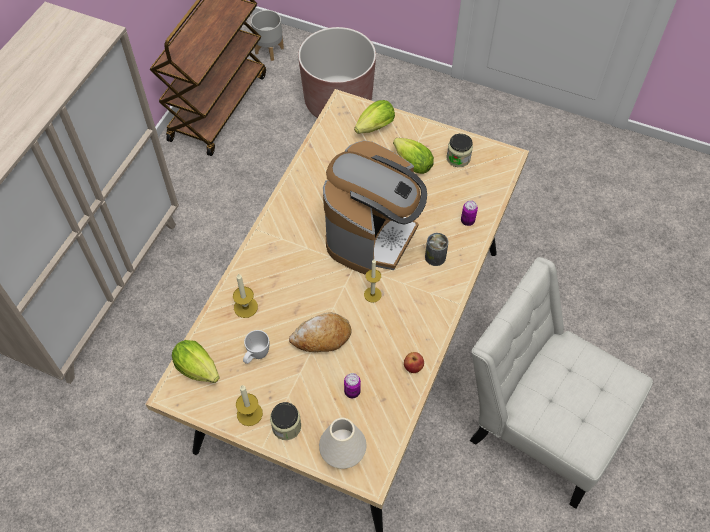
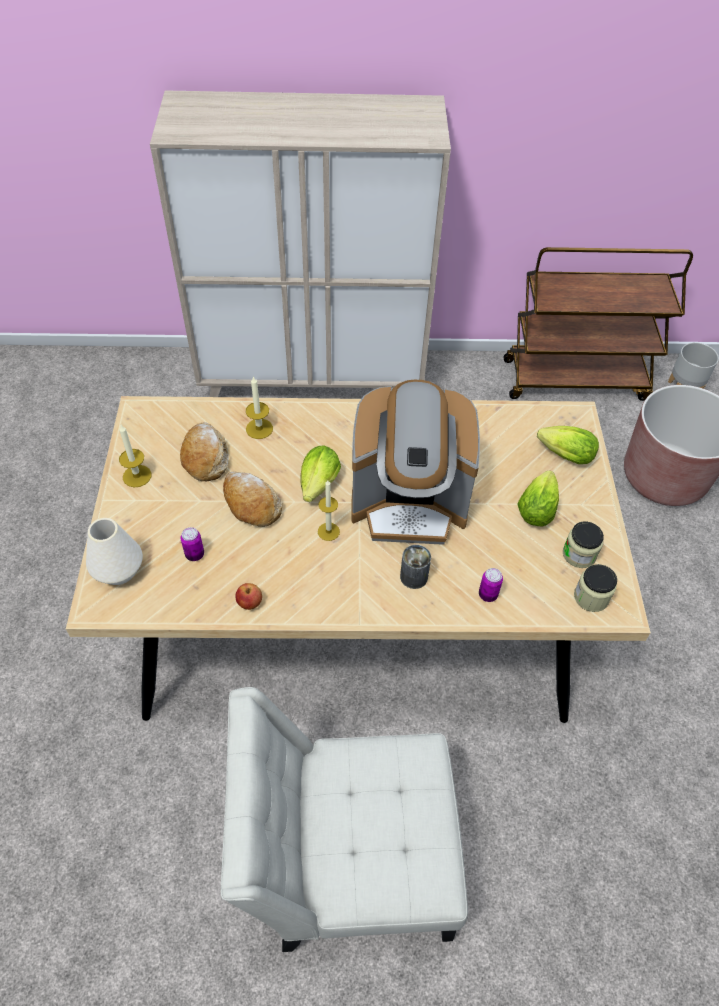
camera: 65 degrees right, 5 degrees down
(200, 370) = (171, 420): lettuce -> lettuce (317, 487)
(256, 356) = (205, 457): white mug -> bread
(286, 426) = (132, 511): jar -> jar (591, 597)
(540, 423) = (349, 859): white chair -> white chair turned 105 degrees counterclockwise

